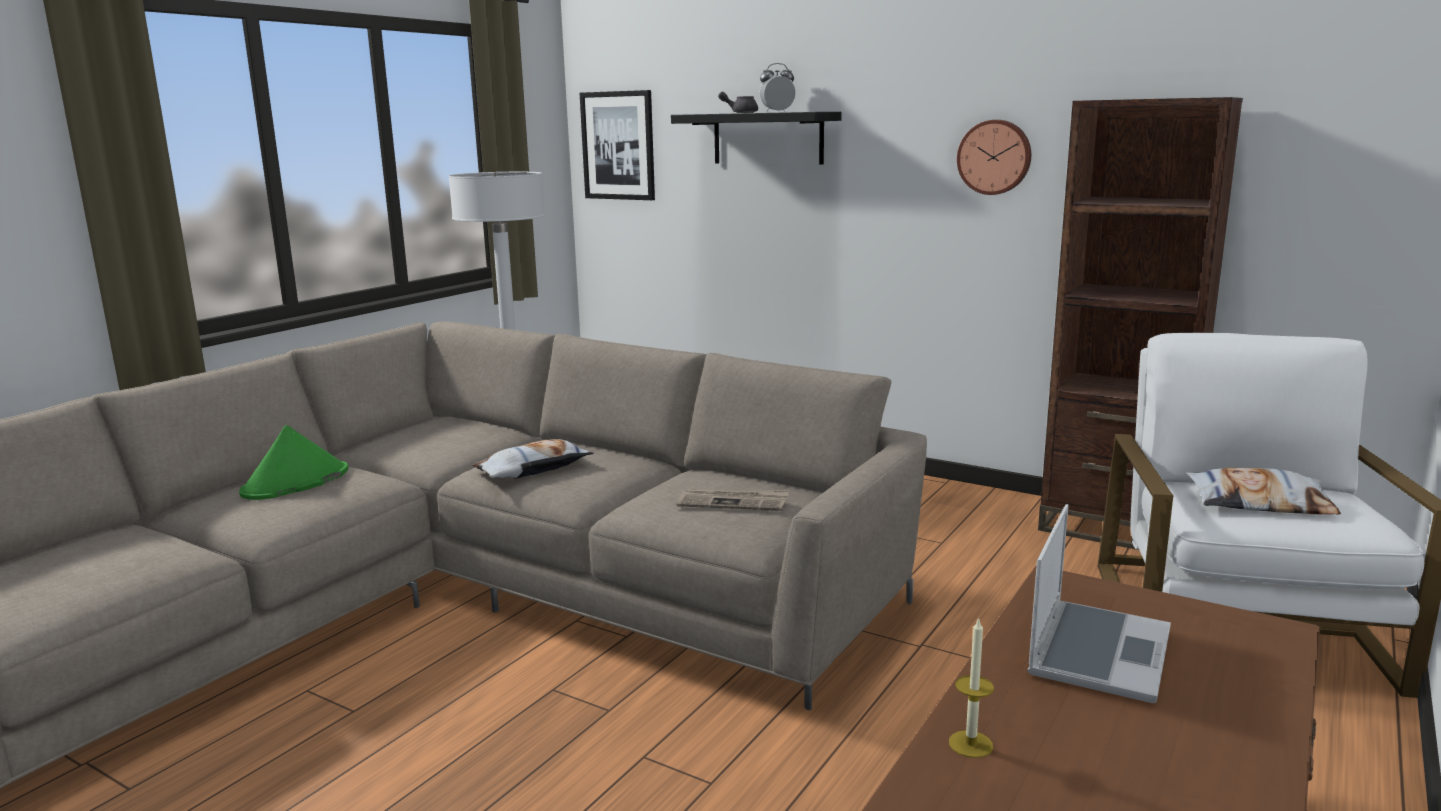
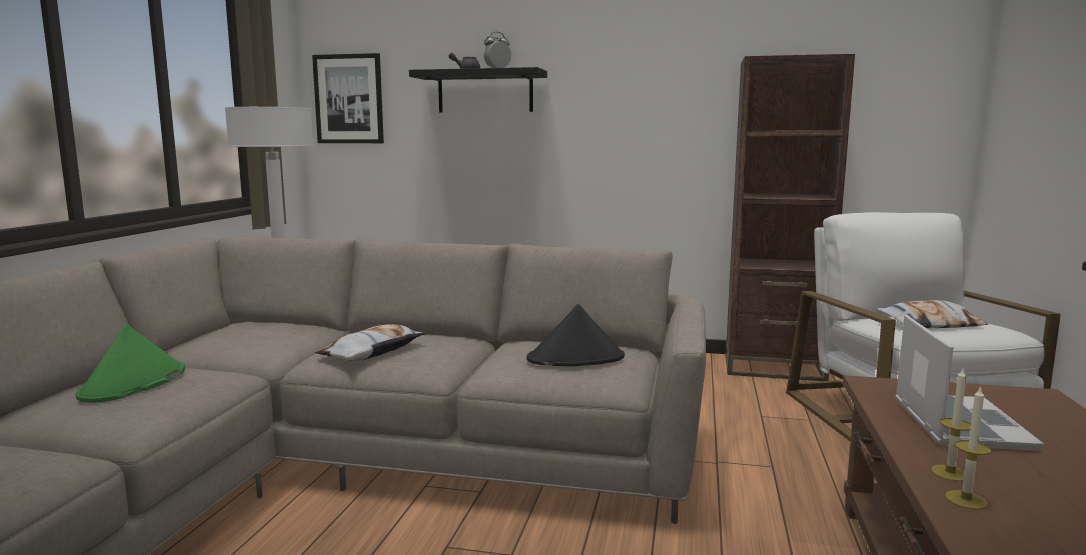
camera: 20 degrees left, 5 degrees down
(734, 502) = (576, 358): newspaper -> black hat
(994, 157) = (668, 104): wall clock -> none
(996, 710) = (950, 473): none -> candle

